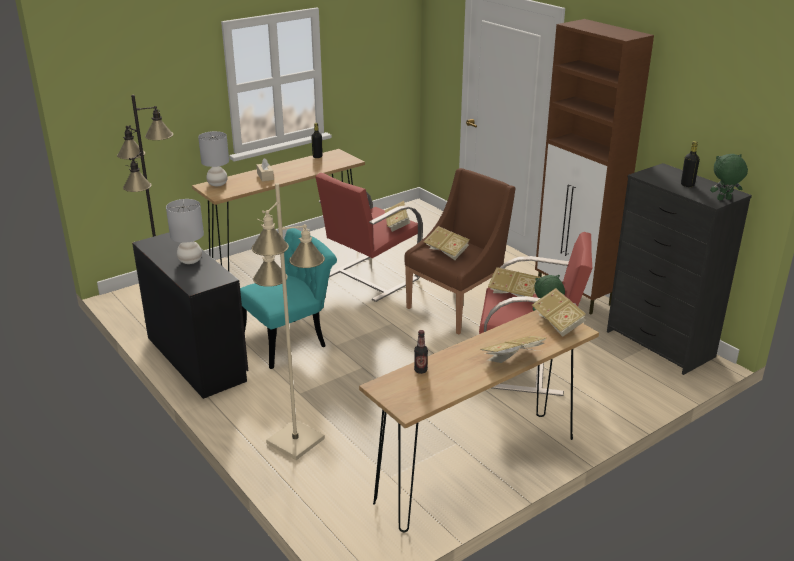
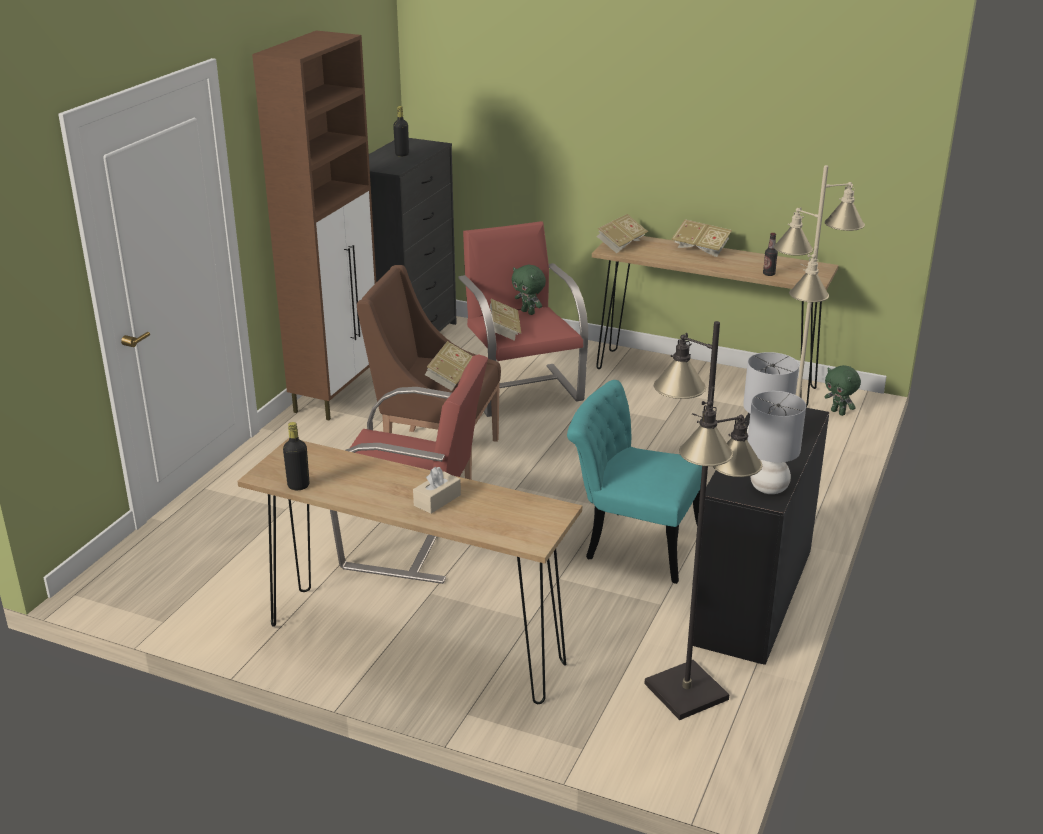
camera: 120 degrees left, 0 degrees up
(217, 184) = (514, 532): grey table lamp -> grey table lamp (768, 488)
(397, 224) = (386, 438): book -> none
(724, 199) = (425, 142): green plush toy -> green plush toy (838, 412)

